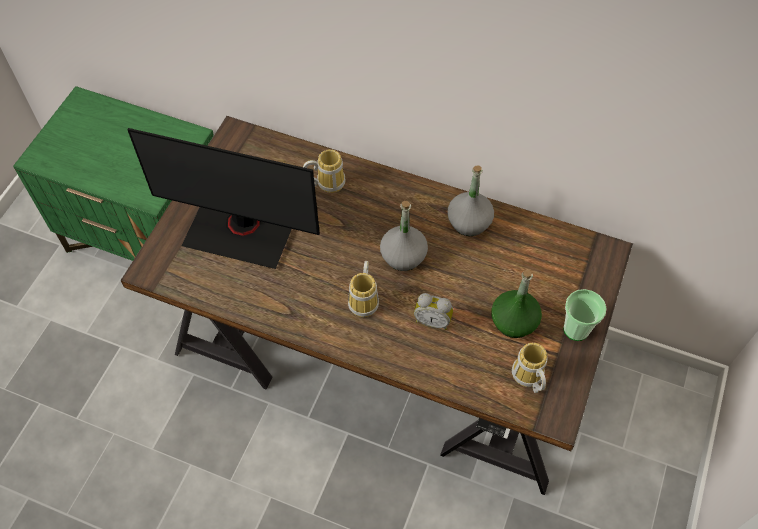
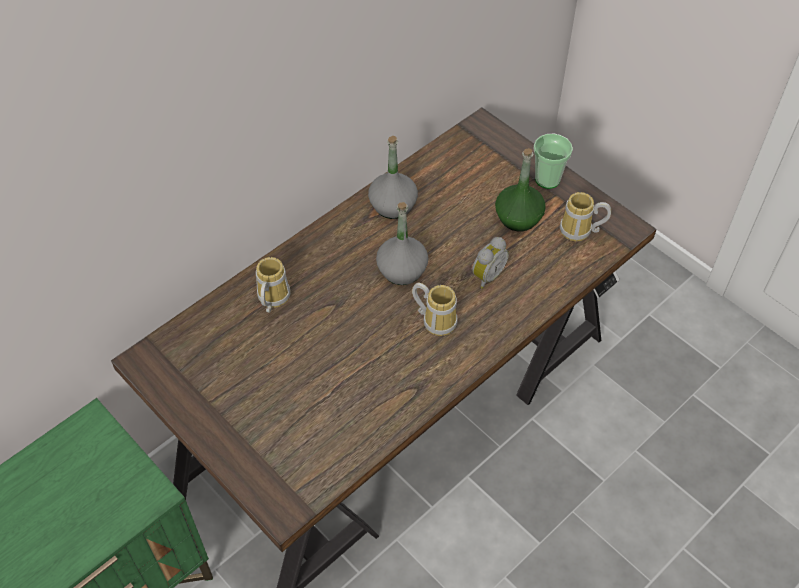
camera: 65 degrees left, 5 degrees down
(241, 230) = (285, 398): monitor -> none

